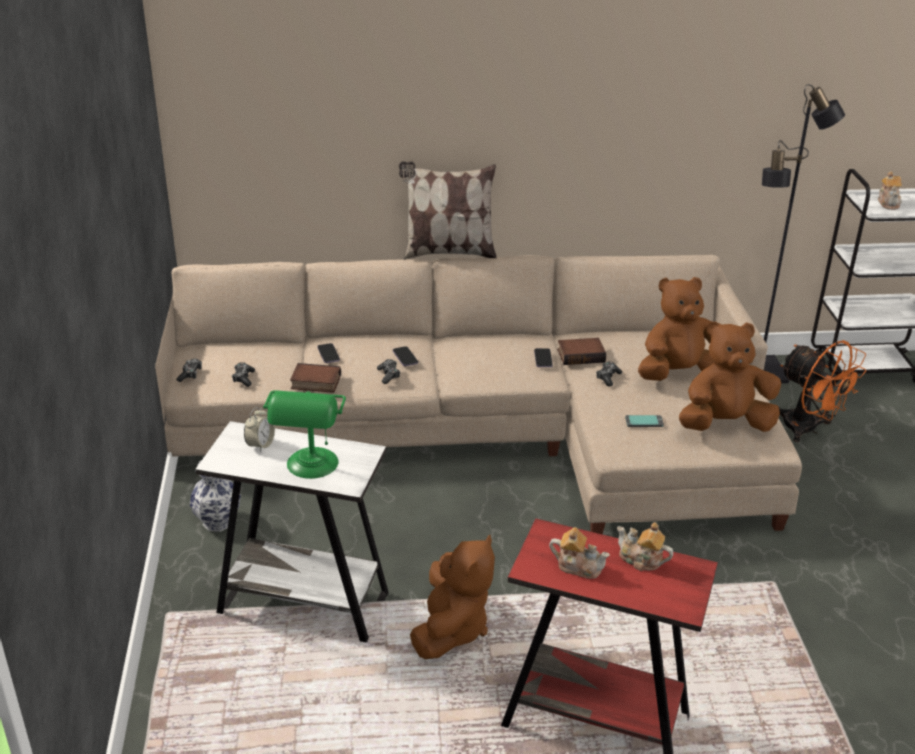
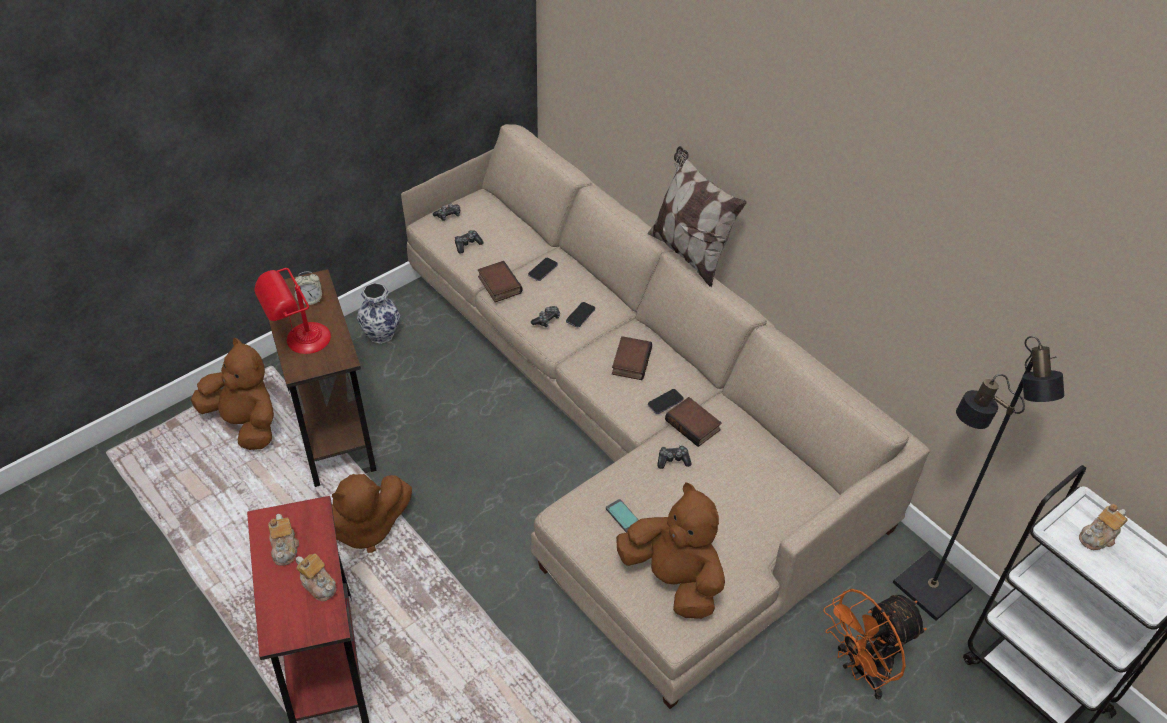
camera: 55 degrees right, 15 degrees up
(303, 603) = (331, 429): white side table -> brown side table
(311, 469) = (299, 342): green table lamp -> red table lamp
(482, 356) = (630, 361): none -> book
(641, 560) = (318, 584): teapot -> teapot turned 135 degrees clockwise
(678, 374) = (729, 509): brown plush toy -> brown plush toy (245, 423)
(808, 429) = (862, 670): orange fan -> orange fan turned 45 degrees clockwise

